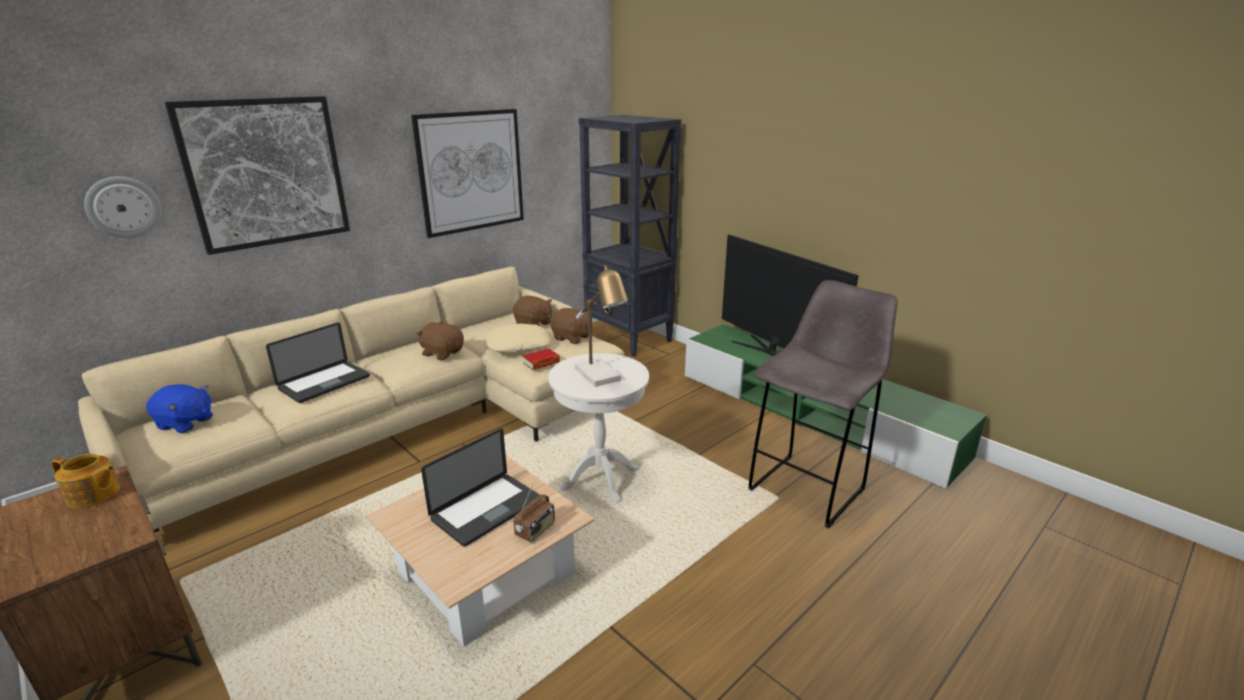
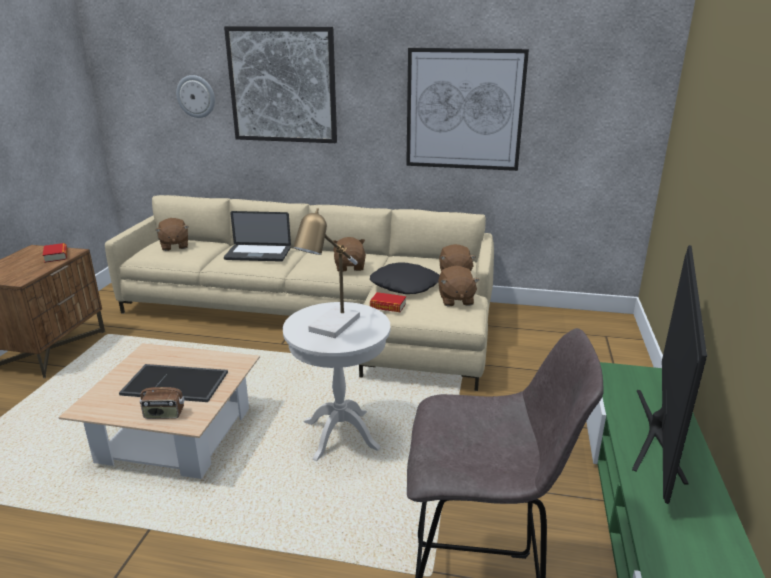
camera: 55 degrees right, 0 degrees up
(94, 495) = (56, 256): teapot -> book
(185, 423) = (174, 246): blue plush toy -> brown plush toy
(486, 510) = (177, 382): laptop -> tray
(518, 345) = (405, 285): beige pillow -> black pillow
(629, 339) = (603, 343): black bookcase -> none

